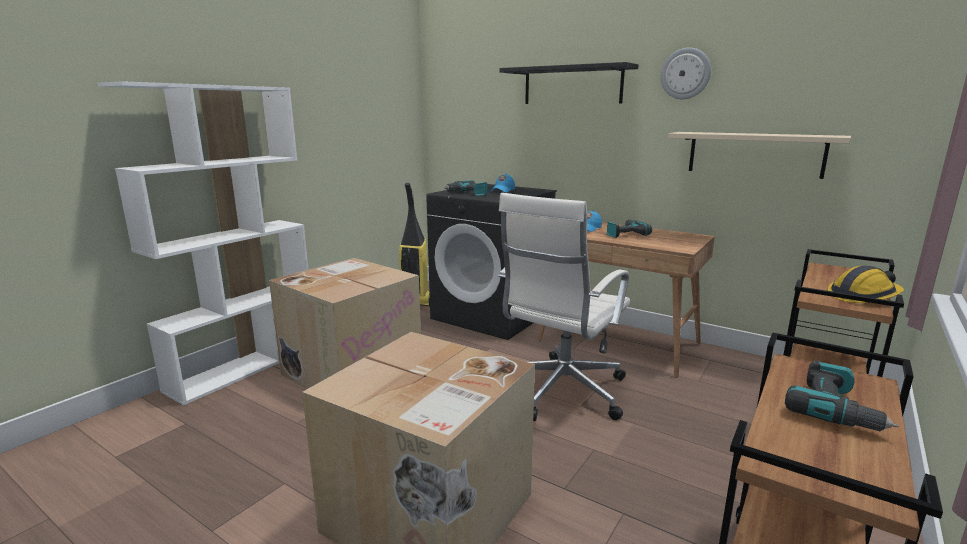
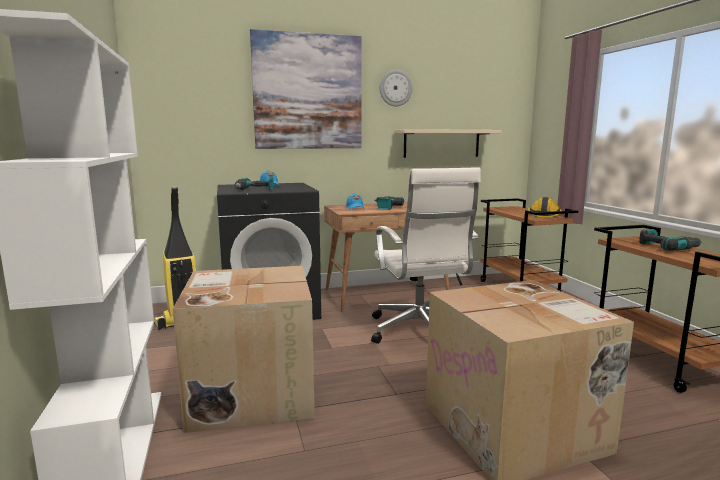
camera: 50 degrees left, 5 degrees down
(572, 85) = (308, 92): black shelf -> picture

